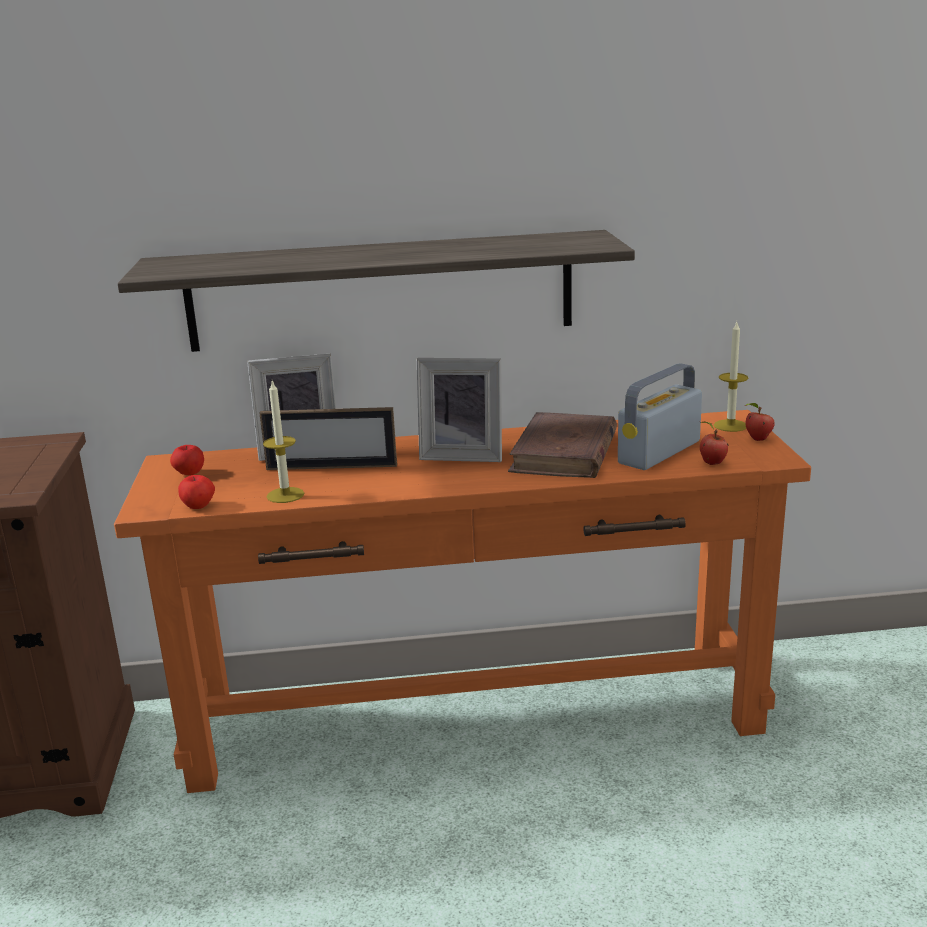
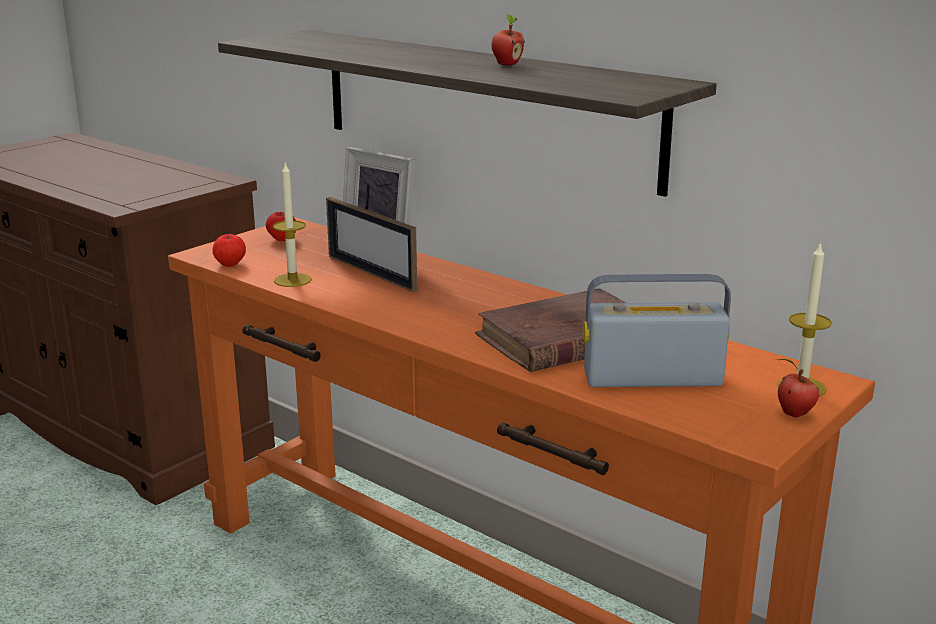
camera: 45 degrees right, 0 degrees up
(463, 455) = (482, 304): picture frame -> none
(711, 463) = (675, 411): apple -> apple (507, 64)

